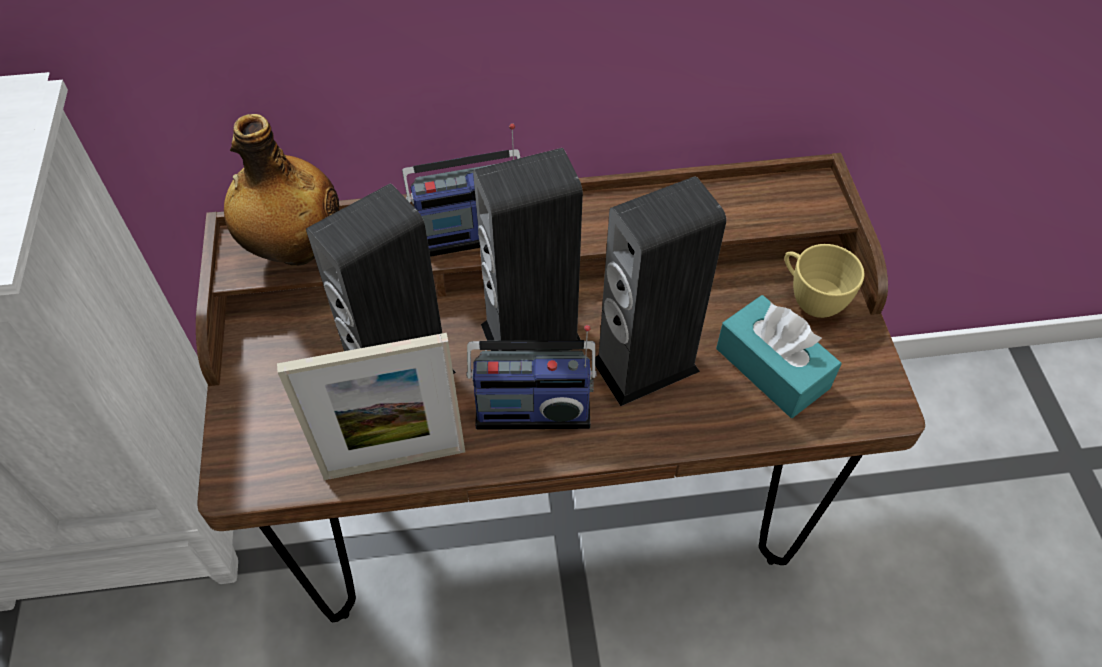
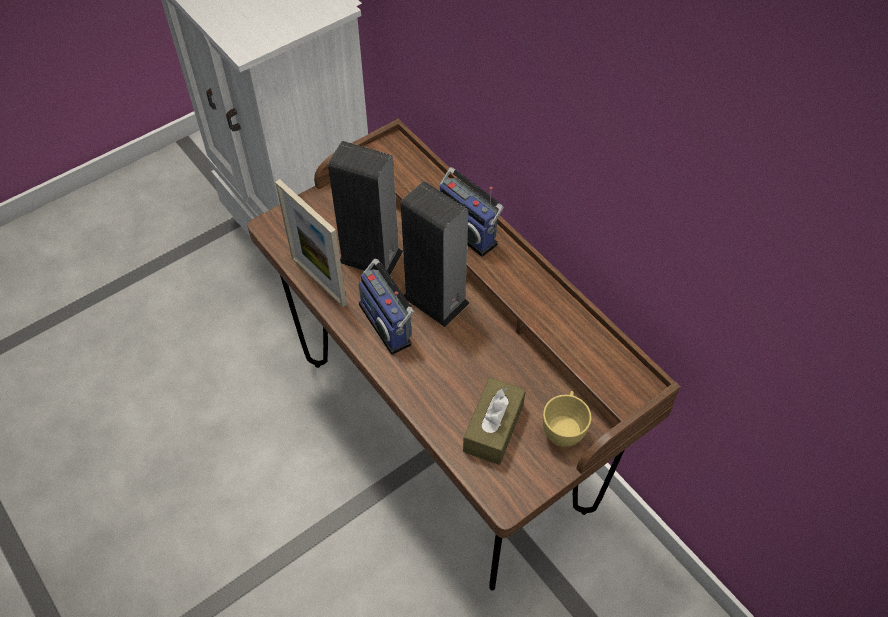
camera: 60 degrees right, 0 degrees up
(295, 248) = (403, 165): bottle -> none
(645, 365) = (451, 362): speaker -> none
(772, 368) = (493, 428): turquoise tissue box -> brown tissue box

